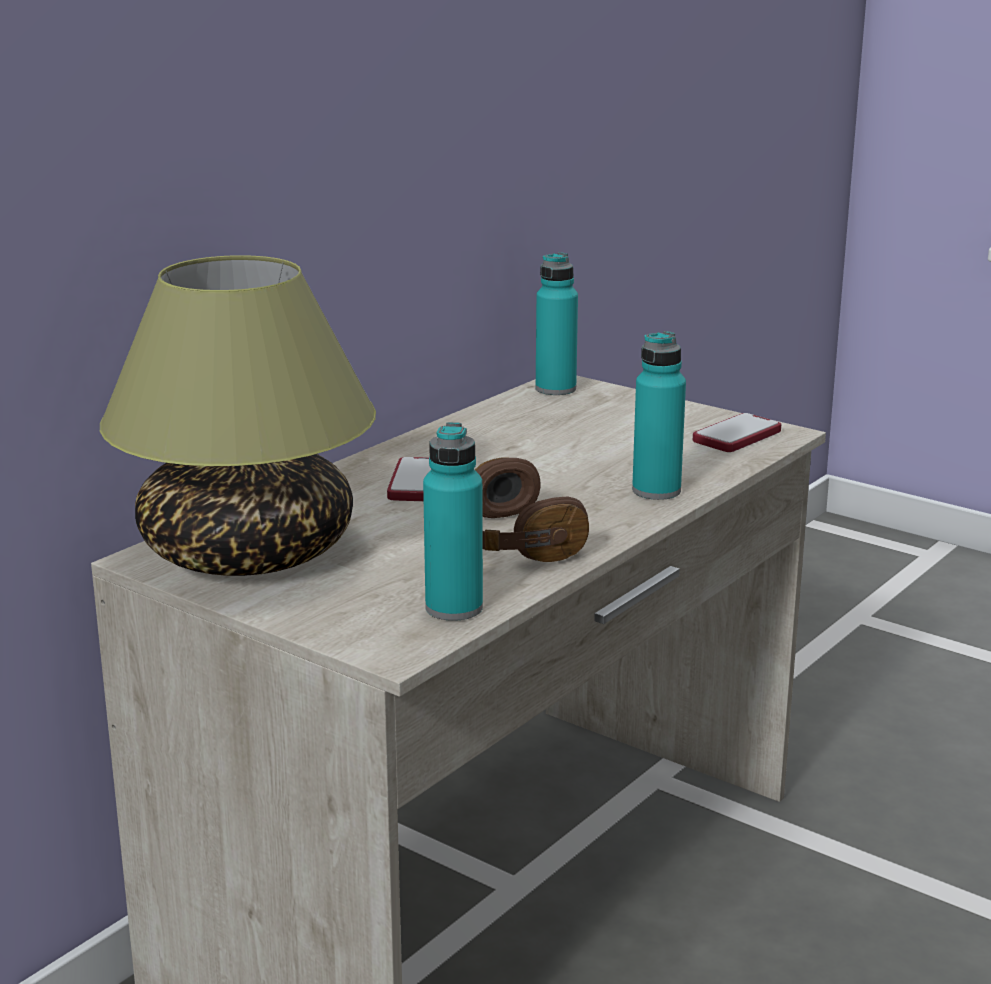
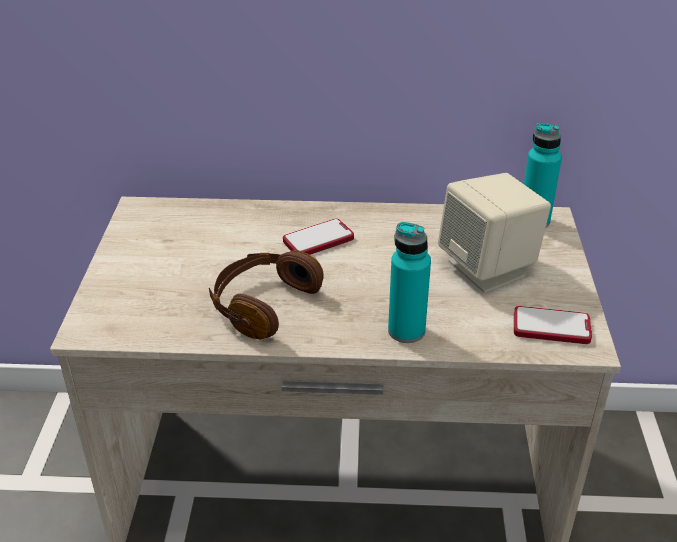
camera: 55 degrees right, 15 degrees up
(250, 553) = (169, 232): table lamp -> none
(454, 608) = (154, 327): turquoise bottle -> none
(605, 429) = (488, 268): none -> beige speaker

